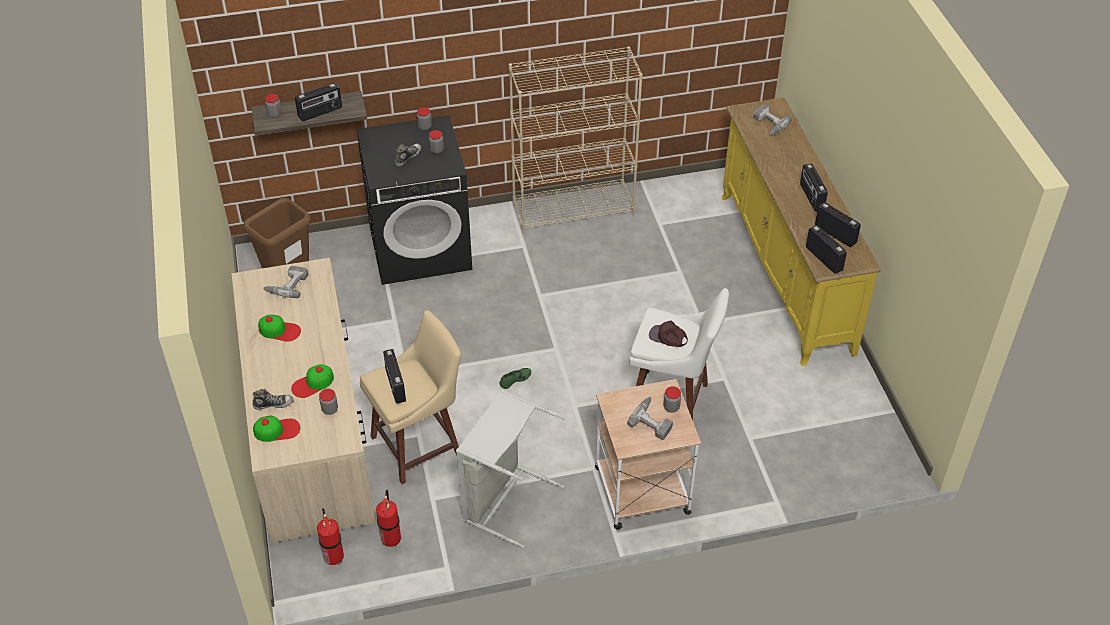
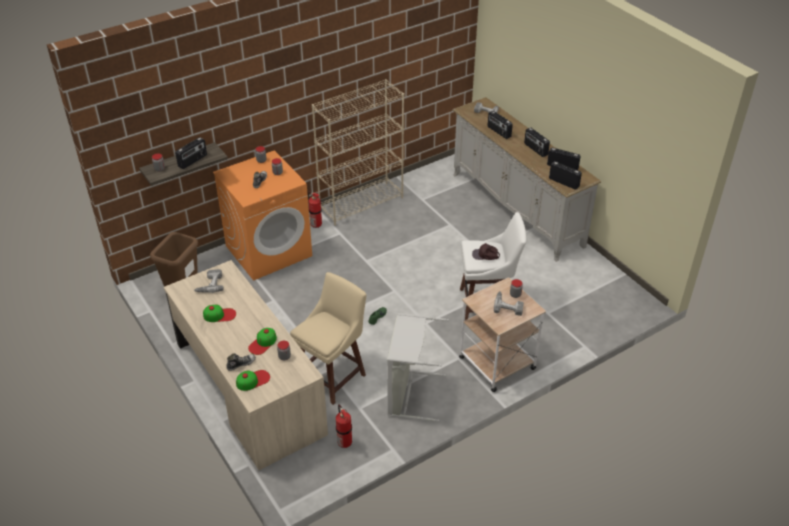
camera: 20 degrees left, 5 degrees down
(333, 556) = (308, 466): fire extinguisher -> fire extinguisher (315, 224)
(395, 385) = (319, 331): radio -> radio (498, 132)
(421, 247) = (269, 250): black washing machine -> orange washing machine
(783, 272) = (515, 210): yellow cabinet -> grey cabinet

